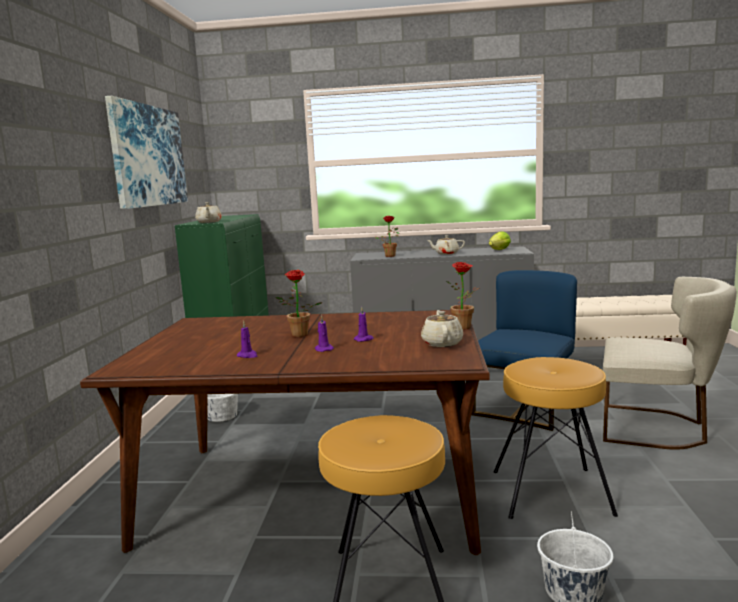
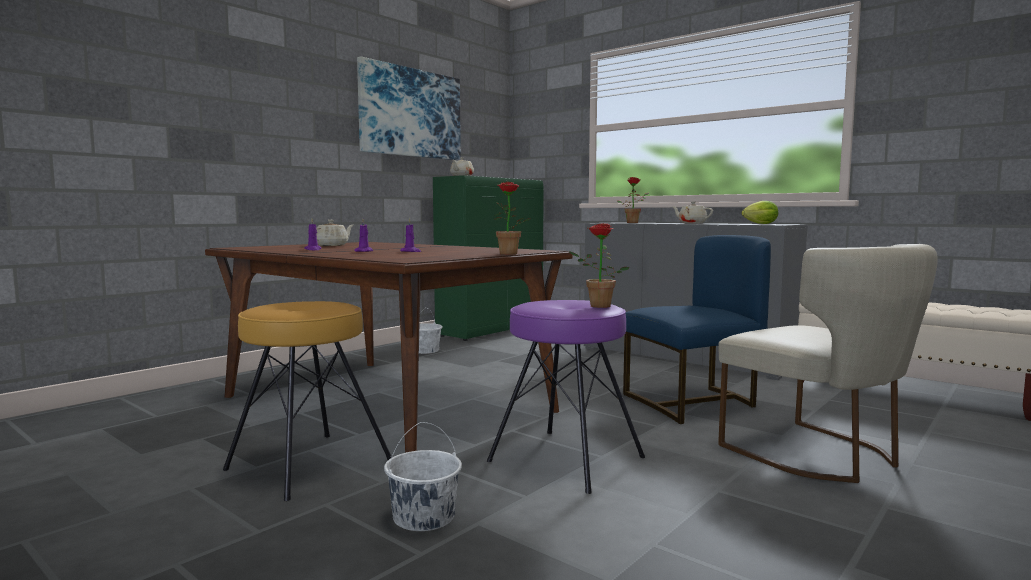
camera: 35 degrees right, 5 degrees down
(298, 336) = (383, 248): potted plant -> potted plant (596, 306)
(442, 343) = (449, 256): beige teapot -> beige teapot (332, 245)
(551, 492) = (566, 459): brown stool -> purple stool

